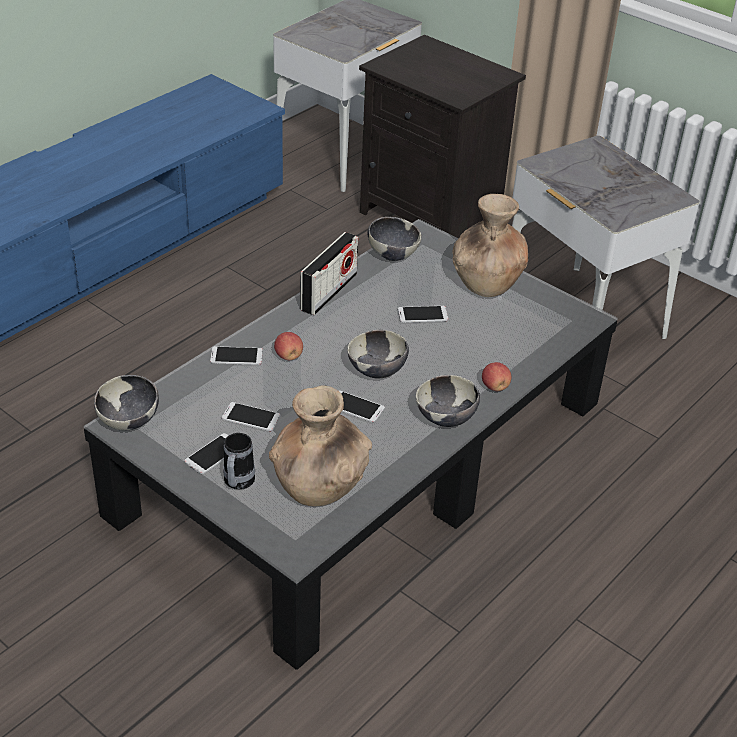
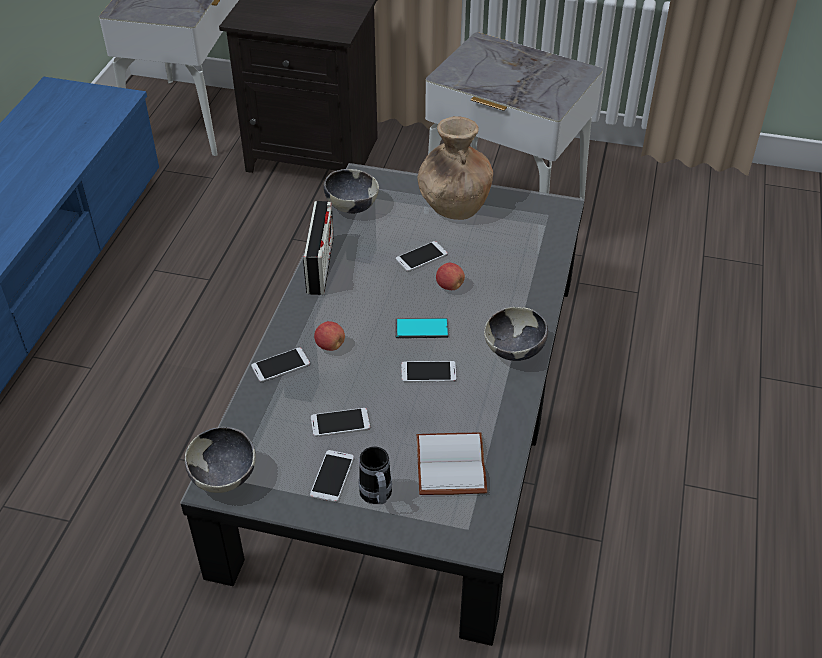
camera: 25 degrees left, 5 degrees up
(319, 486) = (453, 466): brown vase -> white book
(377, 371) = (421, 329): bowl -> phone
(495, 387) = (533, 303): apple -> apple (449, 286)

